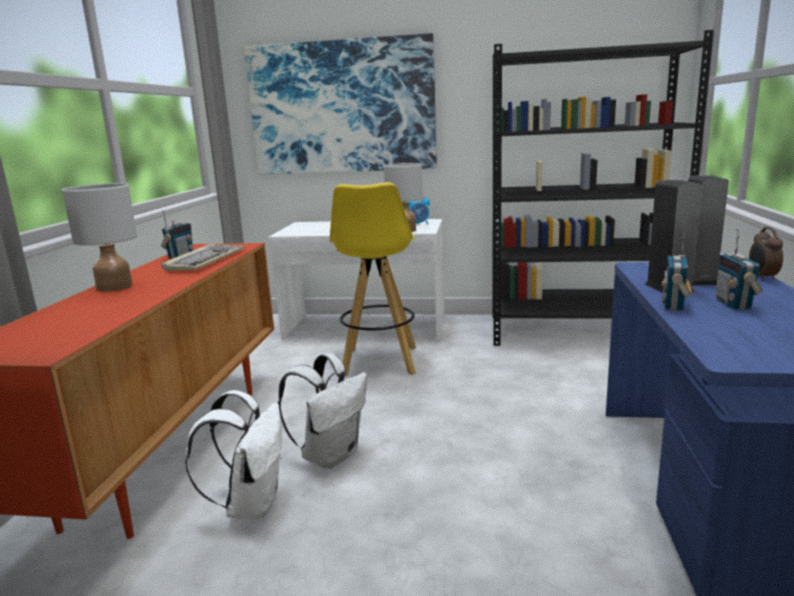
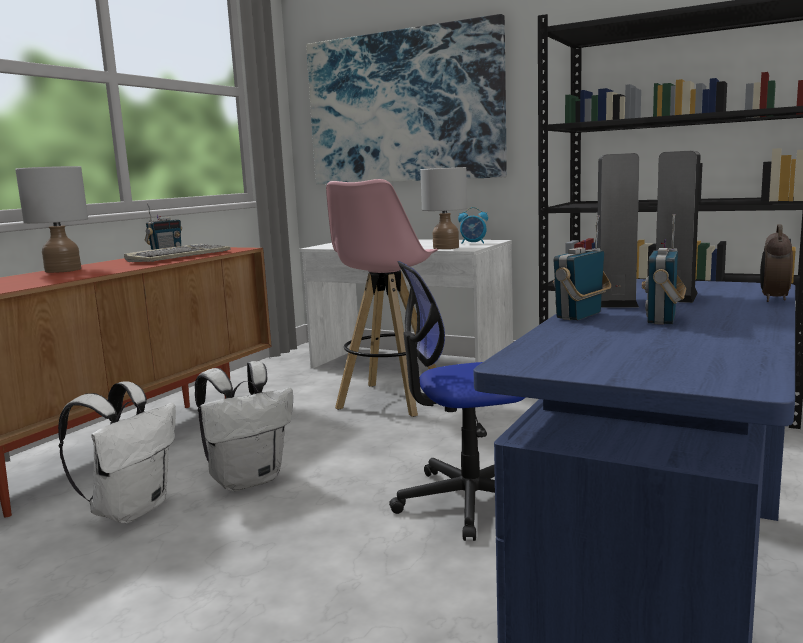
camera: 20 degrees right, 5 degrees down
(379, 362) = (389, 400): yellow stool -> pink stool
(522, 442) = (467, 501): none -> office chair

